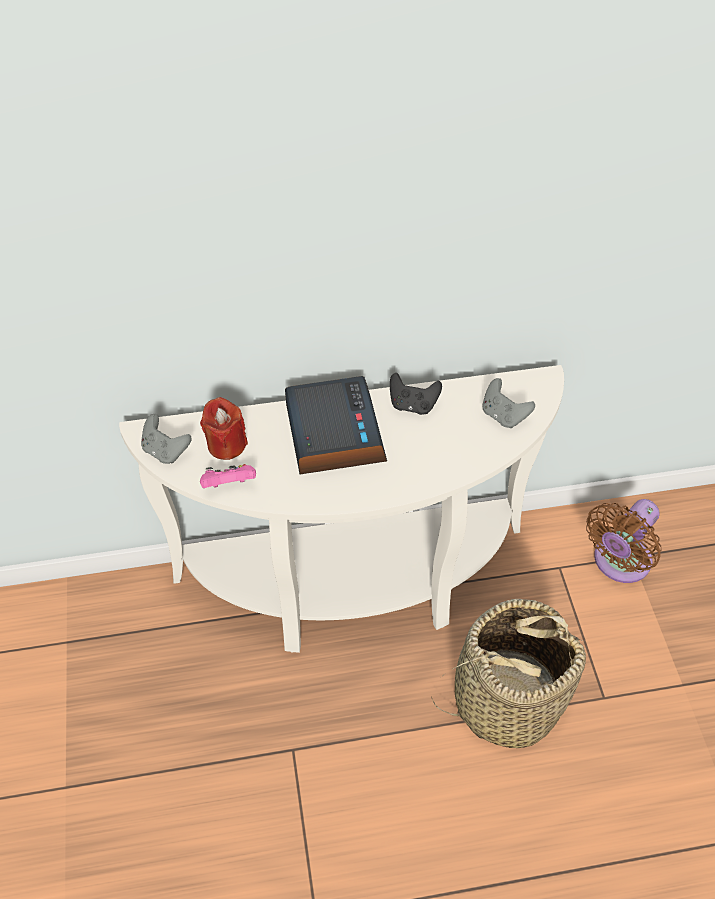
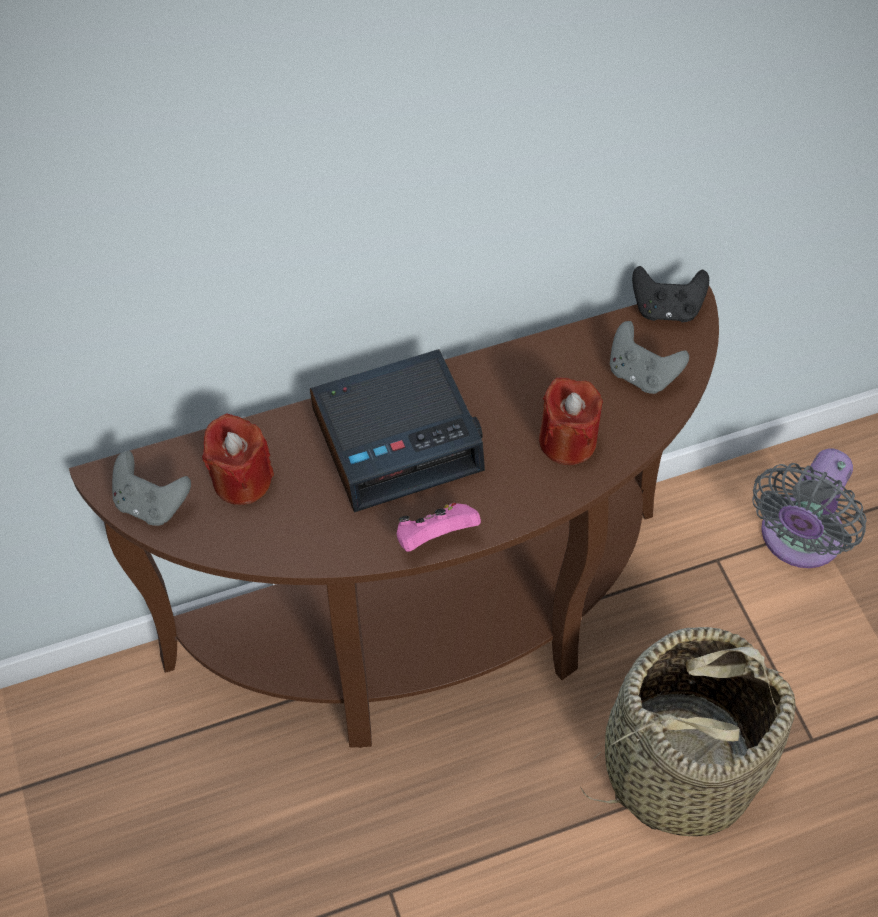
camera: 10 degrees left, 5 degrees up
(229, 485) = (260, 544): pink game controller -> pink game controller (435, 537)
(333, 433) = (398, 438): alarm clock -> alarm clock turned 90 degrees clockwise
(355, 589) = (434, 637): white console table -> brown console table
(413, 405) = (506, 377): black game controller -> black game controller (666, 309)
(444, 450) = (567, 441): none -> red candle
(618, 562) = (797, 539): brown fan -> grey fan

